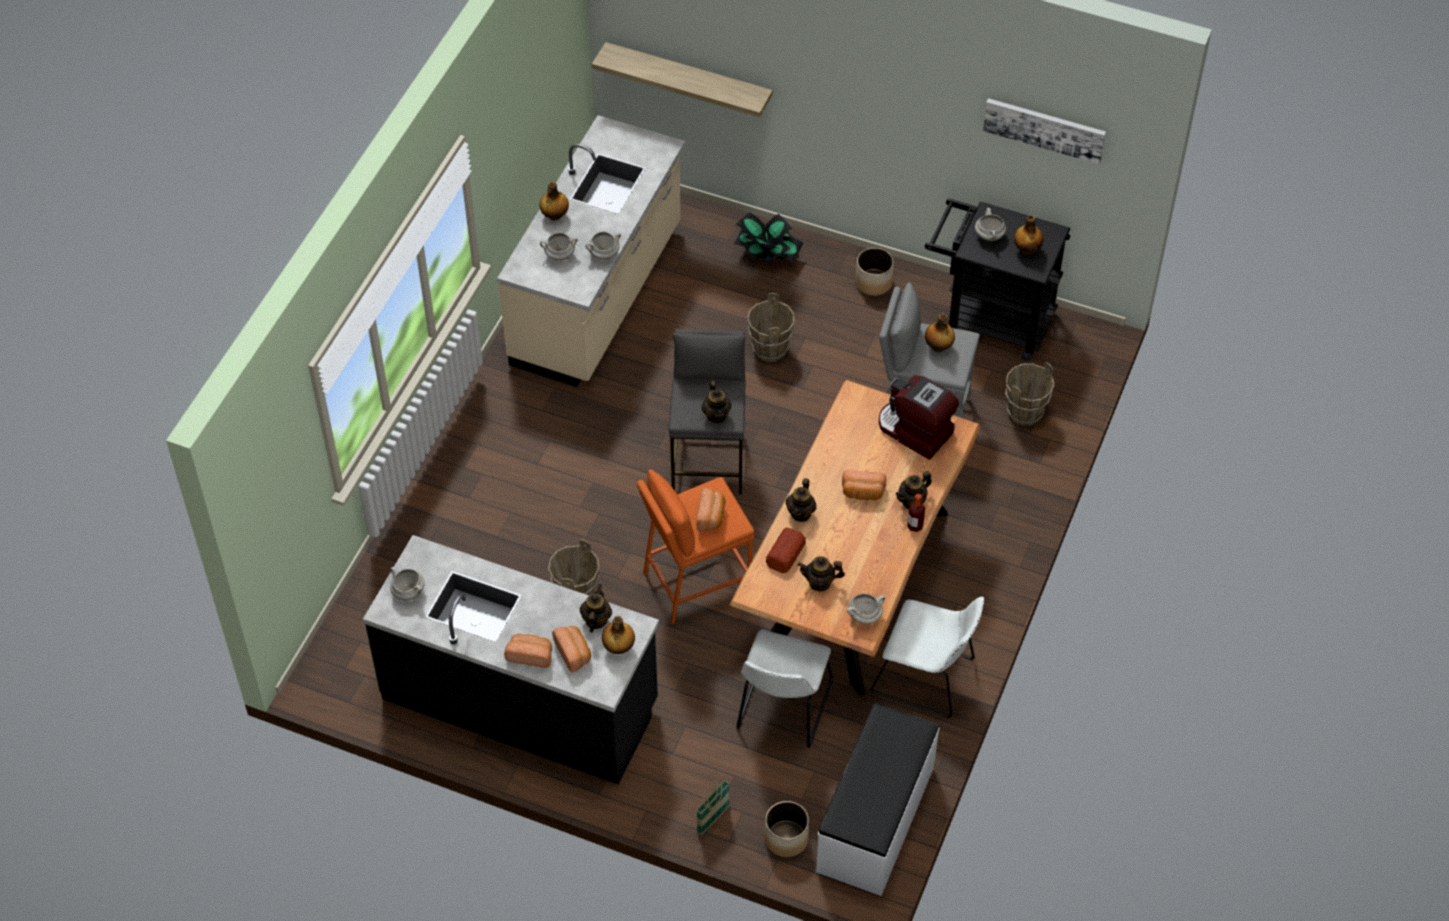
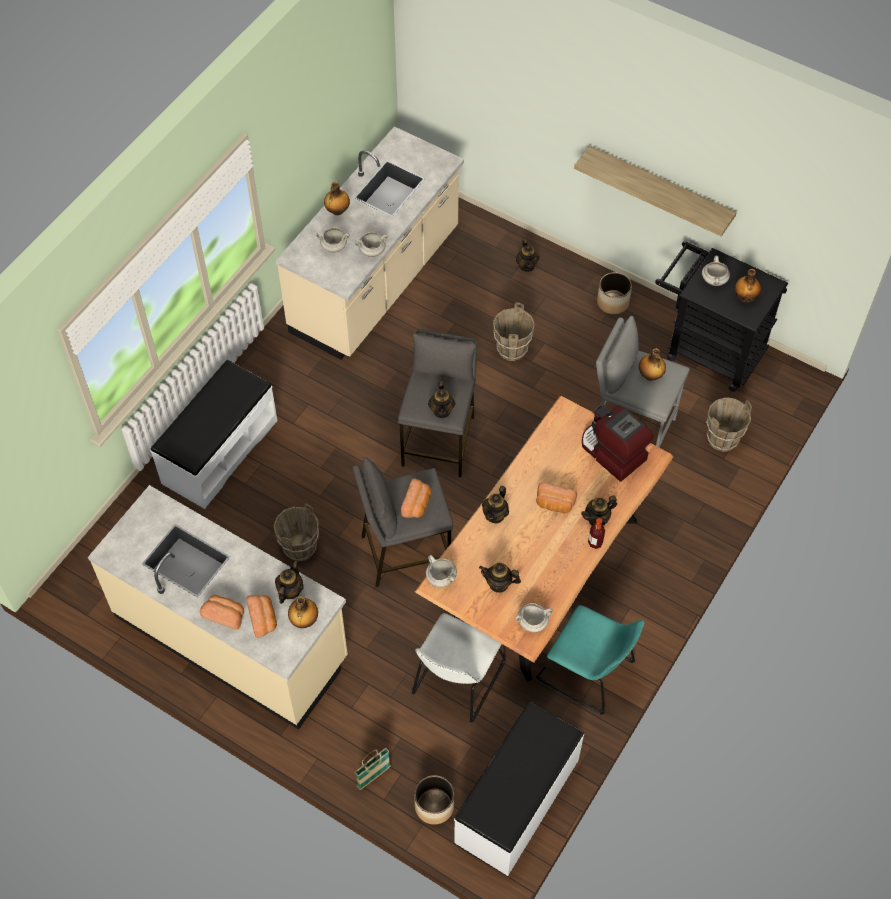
camera: 10 degrees right, 5 degrees up
(407, 592) = (132, 538): white cooking pot -> white cooking pot (440, 578)
(459, 506) = (219, 451): none -> white bench
(521, 700) = (232, 636): black counter -> beige counter
(688, 78) = (474, 104): shelf -> shelf (660, 189)
(696, 582) = (405, 551): orange stool -> grey stool
(767, 255) = (527, 265): potted plant -> teapot
(786, 553) = (474, 551): bread -> none
(927, 677) = (589, 673): white chair -> turquoise chair
(1044, 129) = (776, 193): picture -> none

